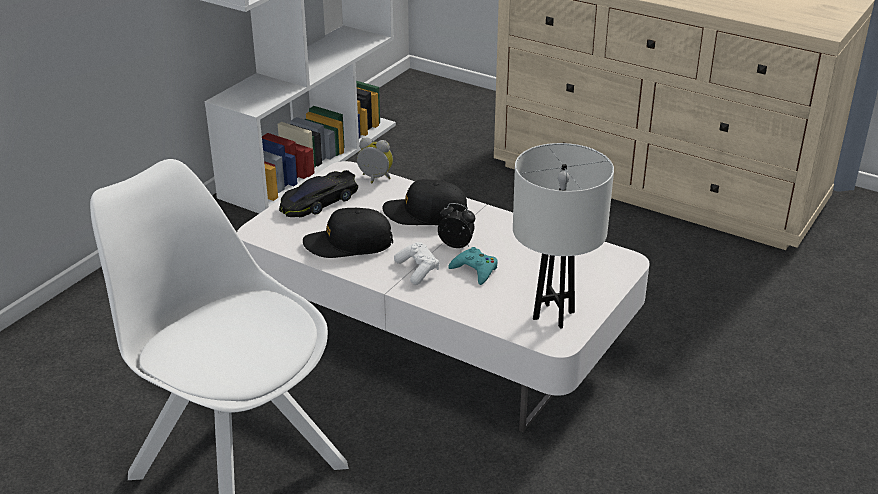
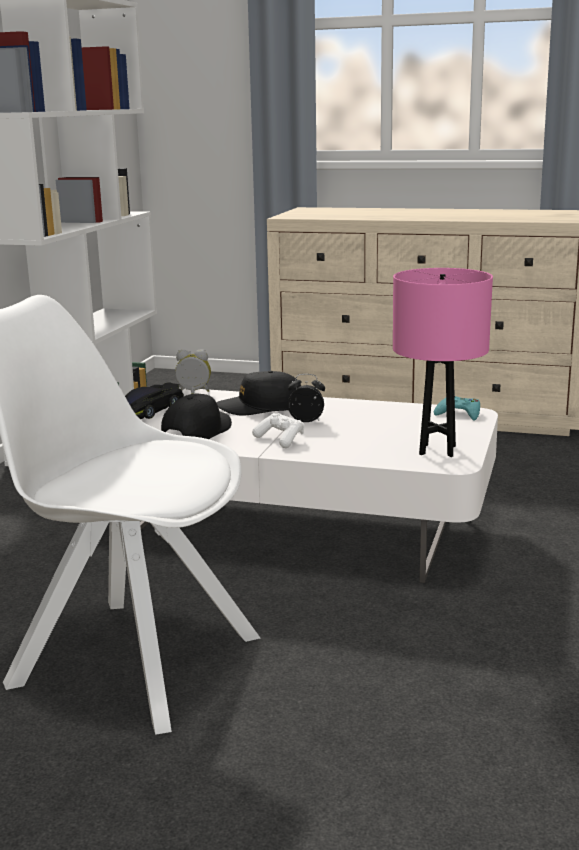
camera: 15 degrees left, 15 degrees down
(348, 244) = (197, 432): black cap -> black cap turned 135 degrees clockwise
(475, 270) = (337, 433): turquoise game controller -> turquoise game controller (459, 413)
(553, 315) = (437, 450): white table lamp -> pink table lamp

